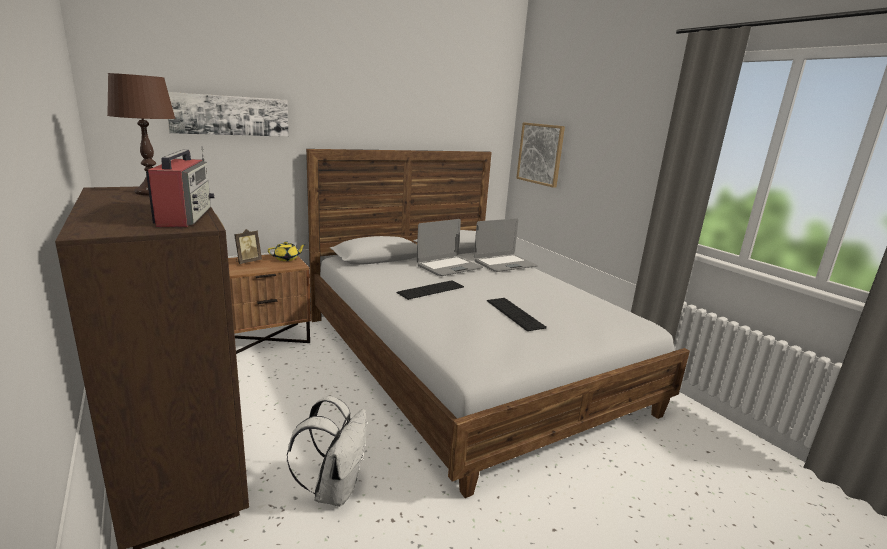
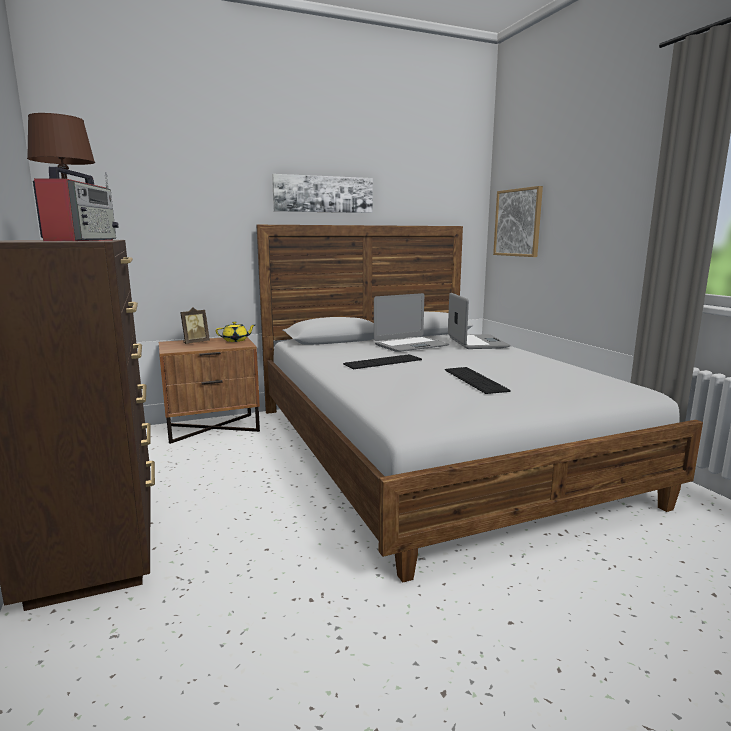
camera: 10 degrees right, 5 degrees down
(230, 115) = (178, 191): picture -> picture (323, 194)
(335, 489) = (252, 565): white backpack -> none
(504, 264) = (476, 343): laptop -> laptop turned 75 degrees counterclockwise

